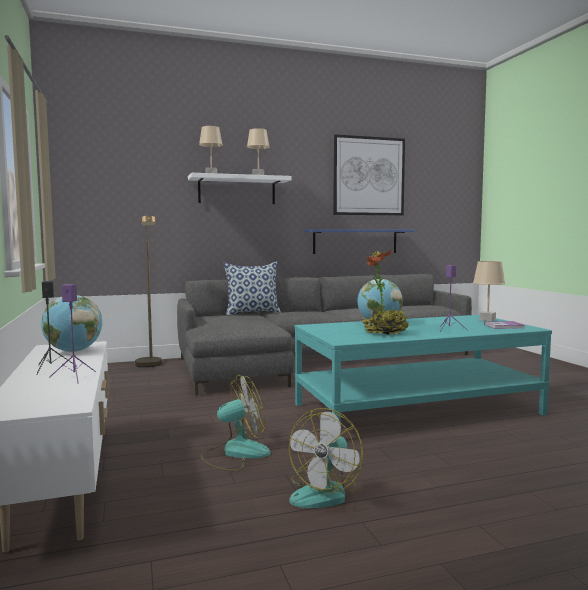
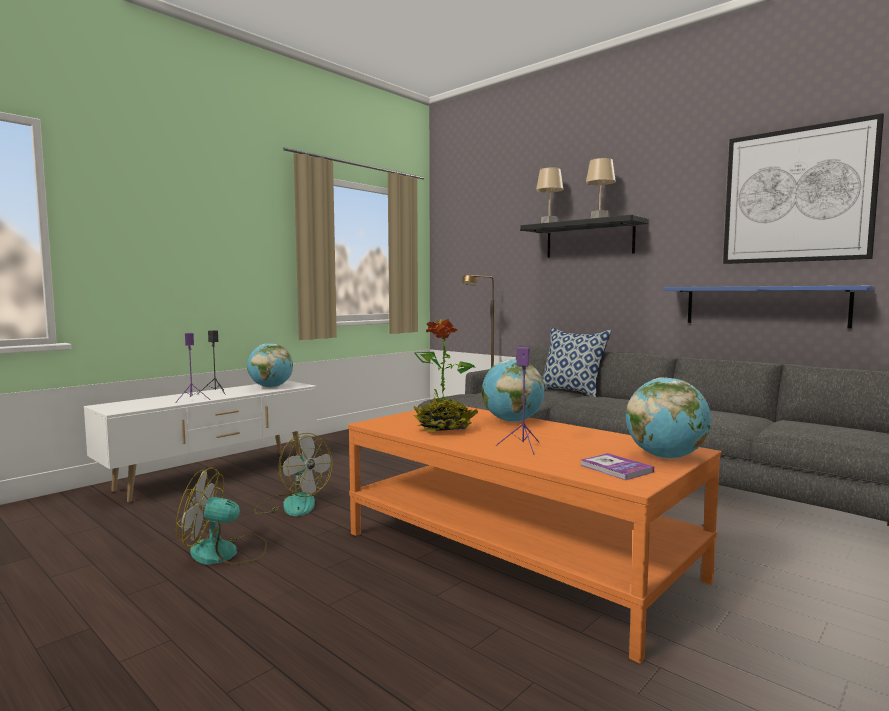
camera: 60 degrees right, 0 degrees up
(237, 190) = (589, 239): white shelf -> black shelf
(417, 409) = (516, 556): turquoise coffee table -> orange coffee table
(487, 320) = (665, 457): beige table lamp -> globe

